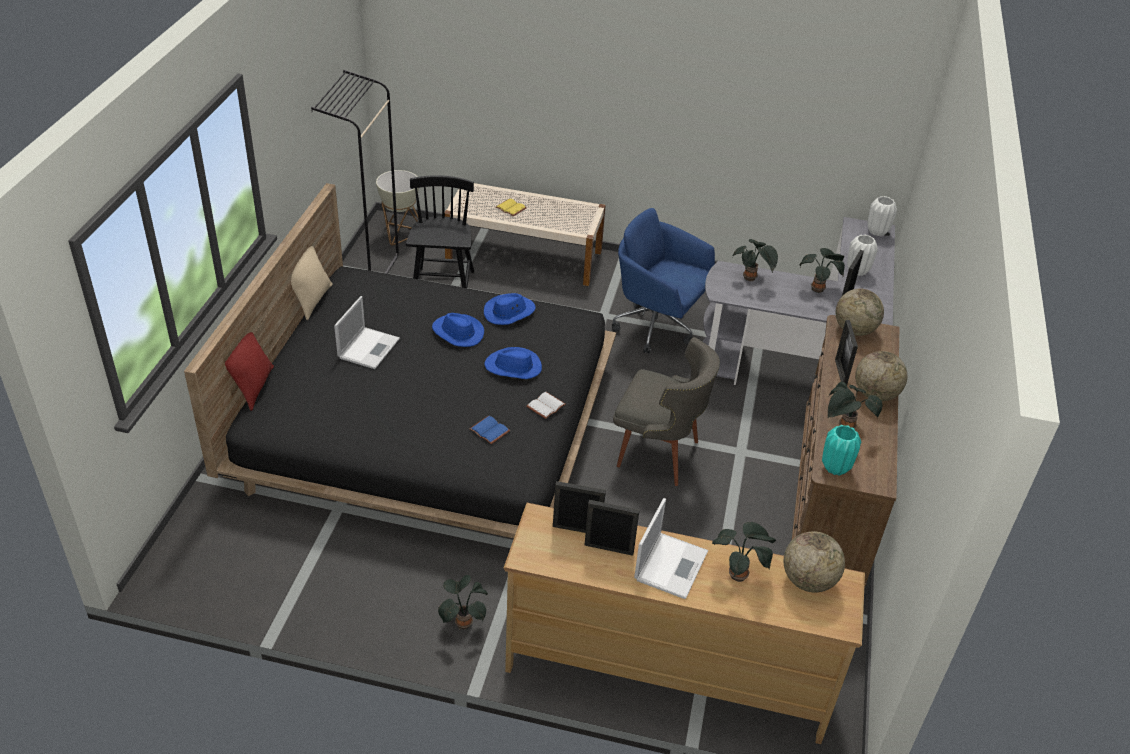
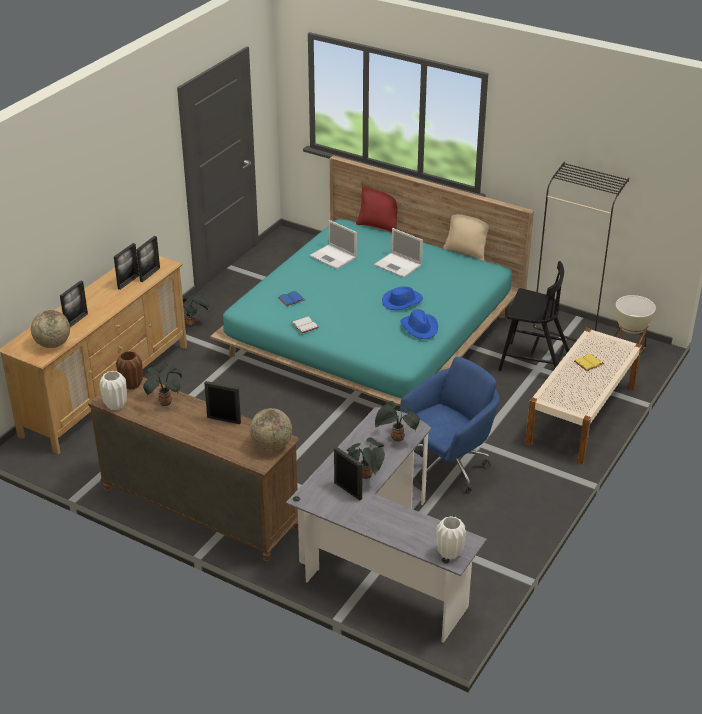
camera: 110 degrees right, 5 degrees down
(429, 424) = (371, 335): black bed -> turquoise bed
(513, 367) = (352, 319): blue hat -> none
(657, 454) = (293, 432): grey chair -> none
(671, 564) = (101, 300): laptop -> laptop (334, 257)
(739, 574) = (76, 321): potted plant -> picture frame
(835, 468) = (131, 385): turquoise vase -> brown vase
(857, 271) = (385, 512): white vase -> white vase (115, 405)
(875, 394) = (190, 429): globe -> none

